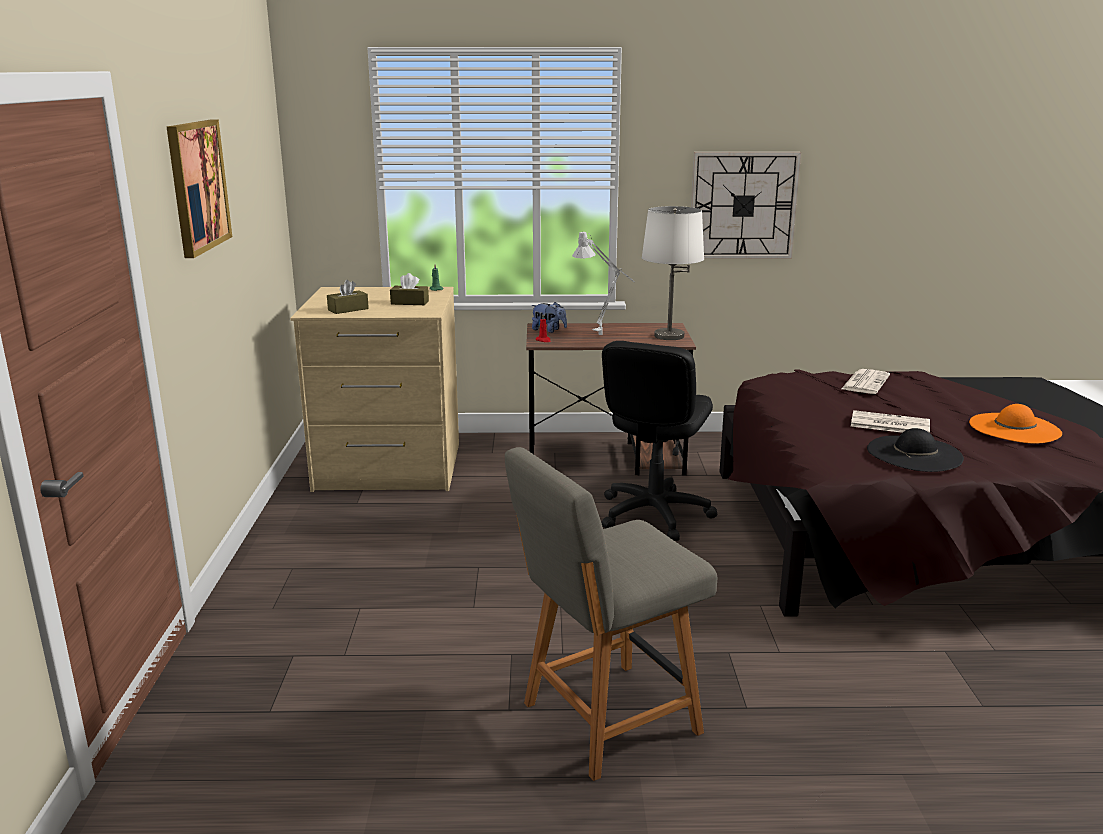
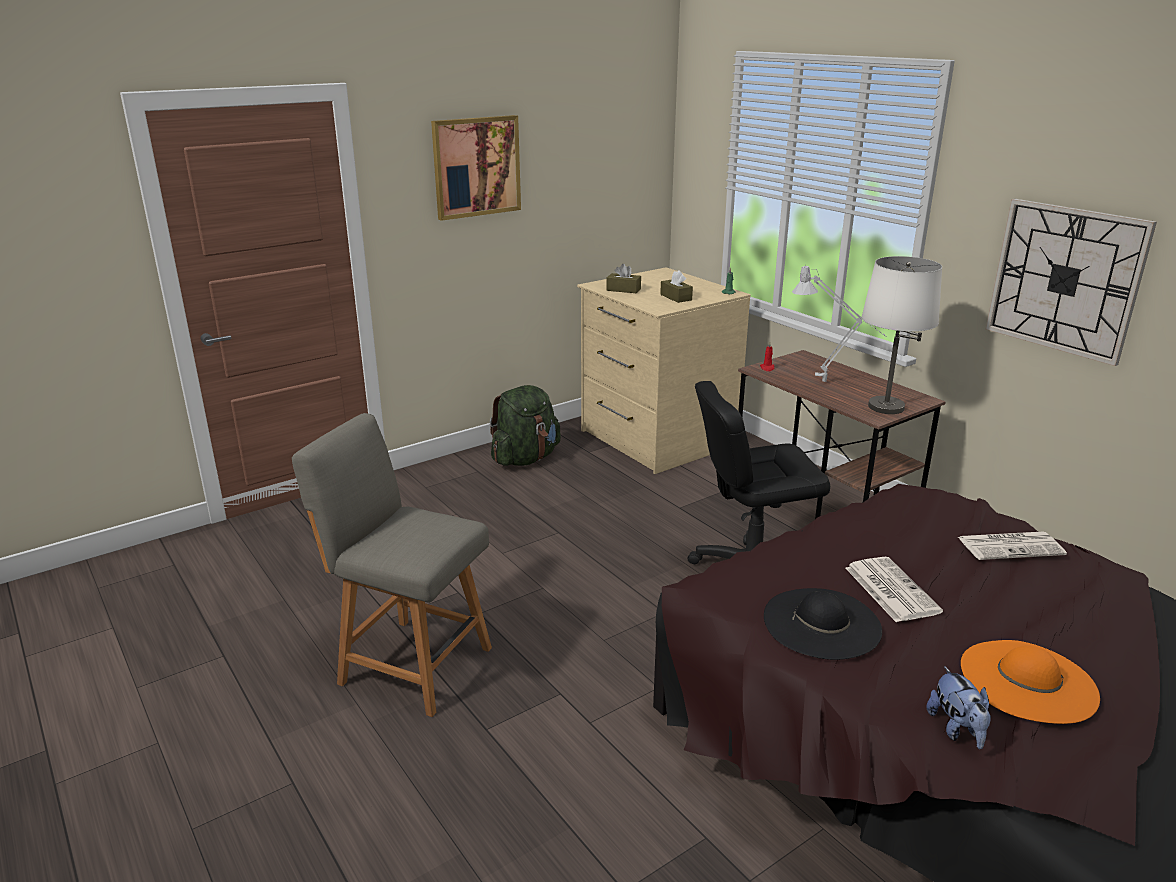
camera: 55 degrees right, 5 degrees up
(313, 535) = (525, 458): none -> green backpack
(549, 330) = (798, 362): plush toy -> plush toy (956, 729)

